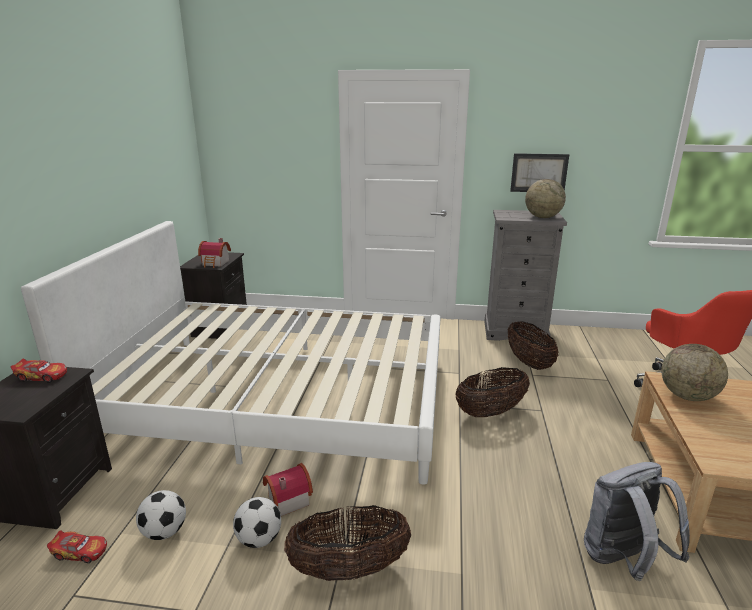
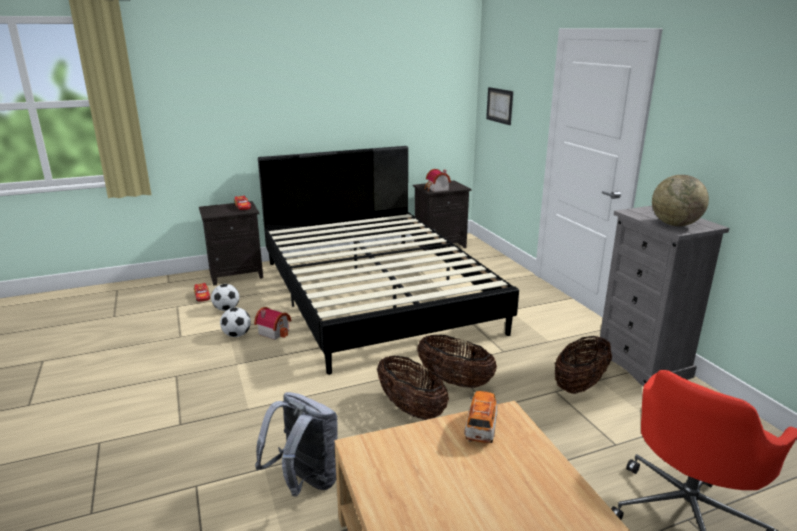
camera: 60 degrees right, 0 degrees up
(278, 398) = (375, 294): white bed -> black bed
(349, 569) = (230, 368): basket -> basket (411, 408)
(539, 173) = (715, 169): picture -> picture (499, 105)
(687, 396) = (481, 429): globe -> toy car

